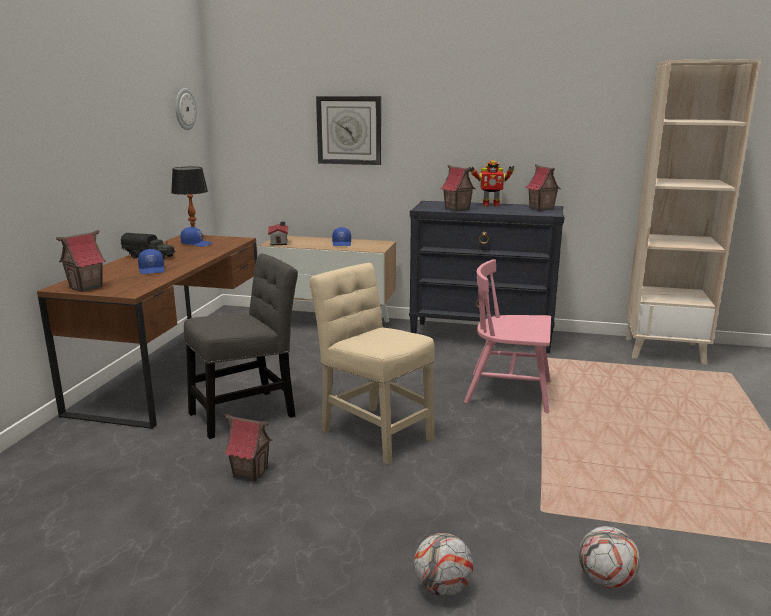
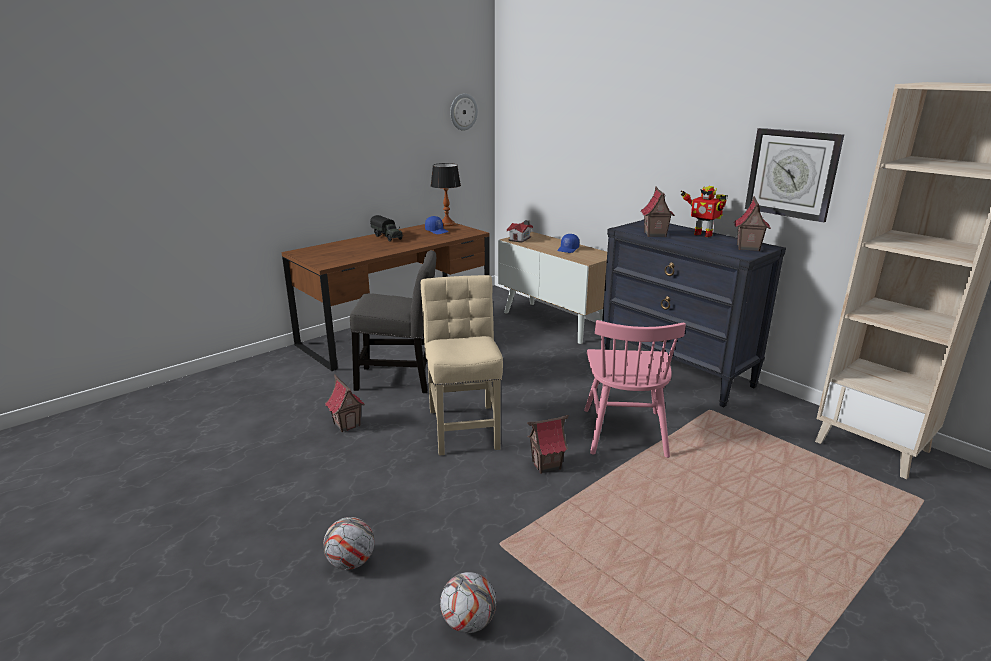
camera: 35 degrees right, 5 degrees up
(86, 287) = (309, 255): toy house -> toy house (546, 465)
(152, 270) = (369, 249): blue cap -> none
(349, 130) = (594, 139): wall clock -> wall clock (792, 174)
(509, 392) = (624, 432): pink chair -> pink chair turned 135 degrees counterclockwise

